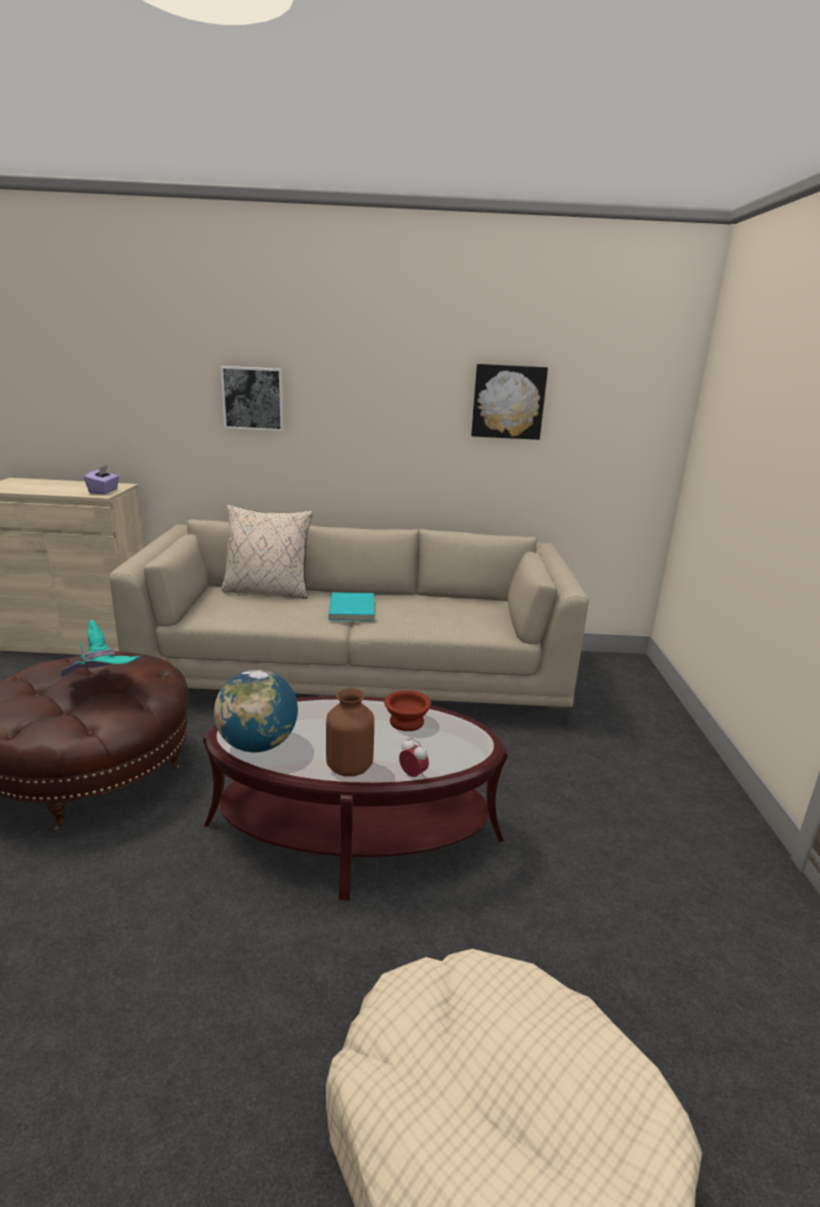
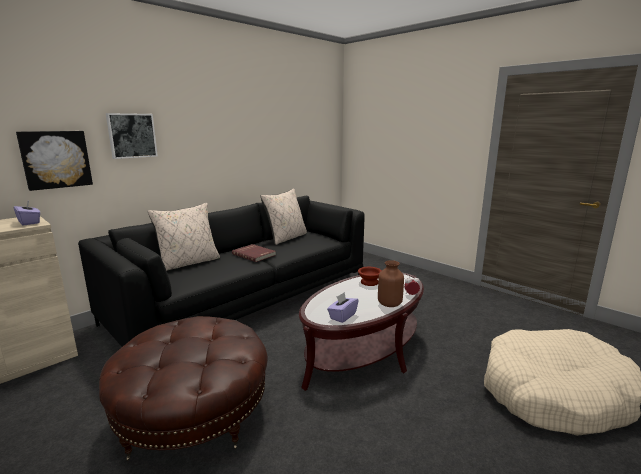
camera: 45 degrees left, 5 degrees down
(103, 687) = (202, 341): turquoise hat -> none
(258, 745) = (342, 316): globe -> purple tissue box
(353, 609) = (254, 254): turquoise book -> red book
(356, 675) = (246, 299): beige sofa -> black sofa
(447, 602) = (286, 238): none -> beige pillow
(508, 402) = (275, 127): picture -> picture (56, 159)

